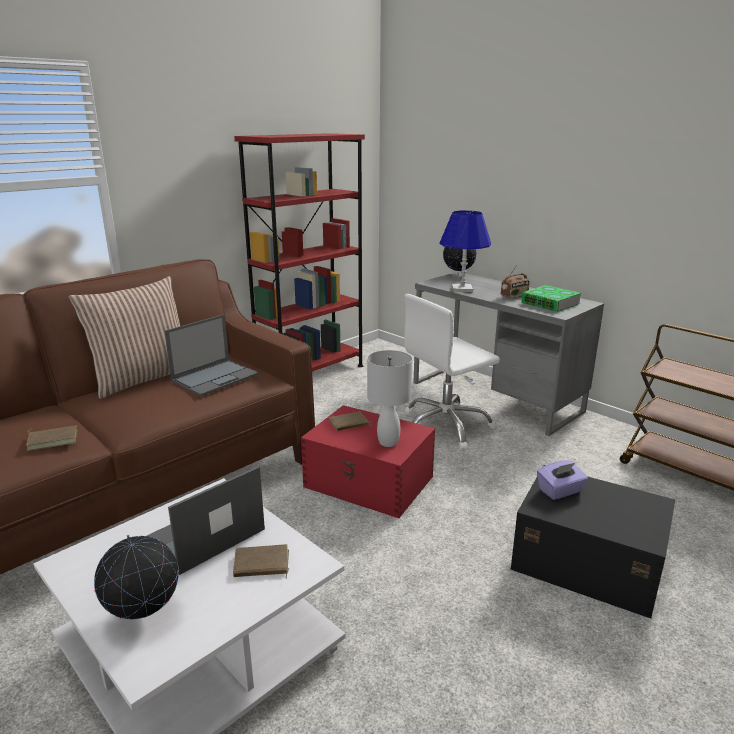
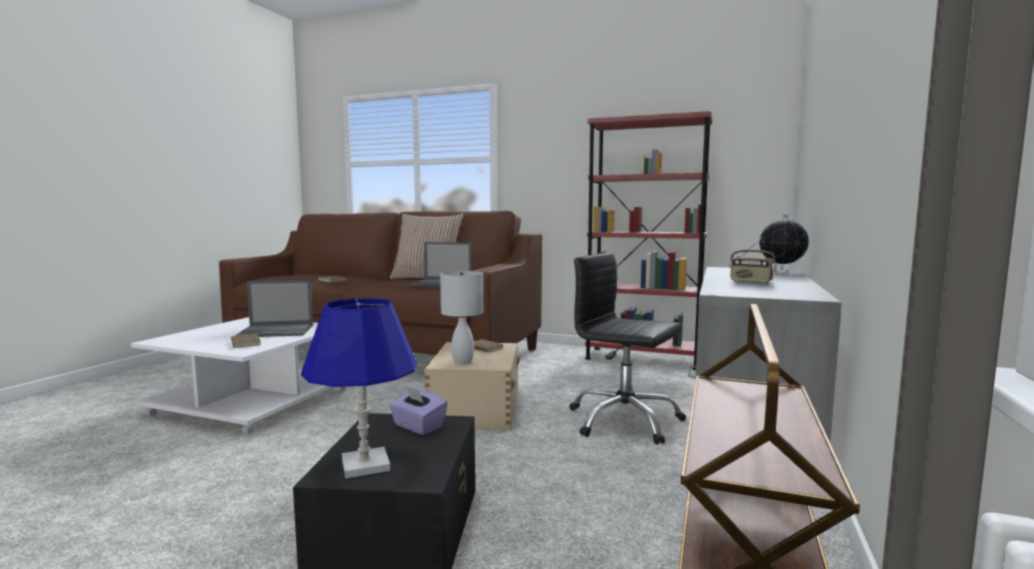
camera: 65 degrees right, 15 degrees down
(144, 615) = (200, 334): globe -> none
(204, 535) = (277, 331): laptop -> laptop turned 150 degrees clockwise
(369, 482) = (475, 409): red storage box -> beige storage box
(445, 426) = (624, 421): white office chair -> black office chair
(462, 289) = (725, 273): blue table lamp -> blue table lamp (365, 465)
(550, 303) = (760, 289): book -> none

